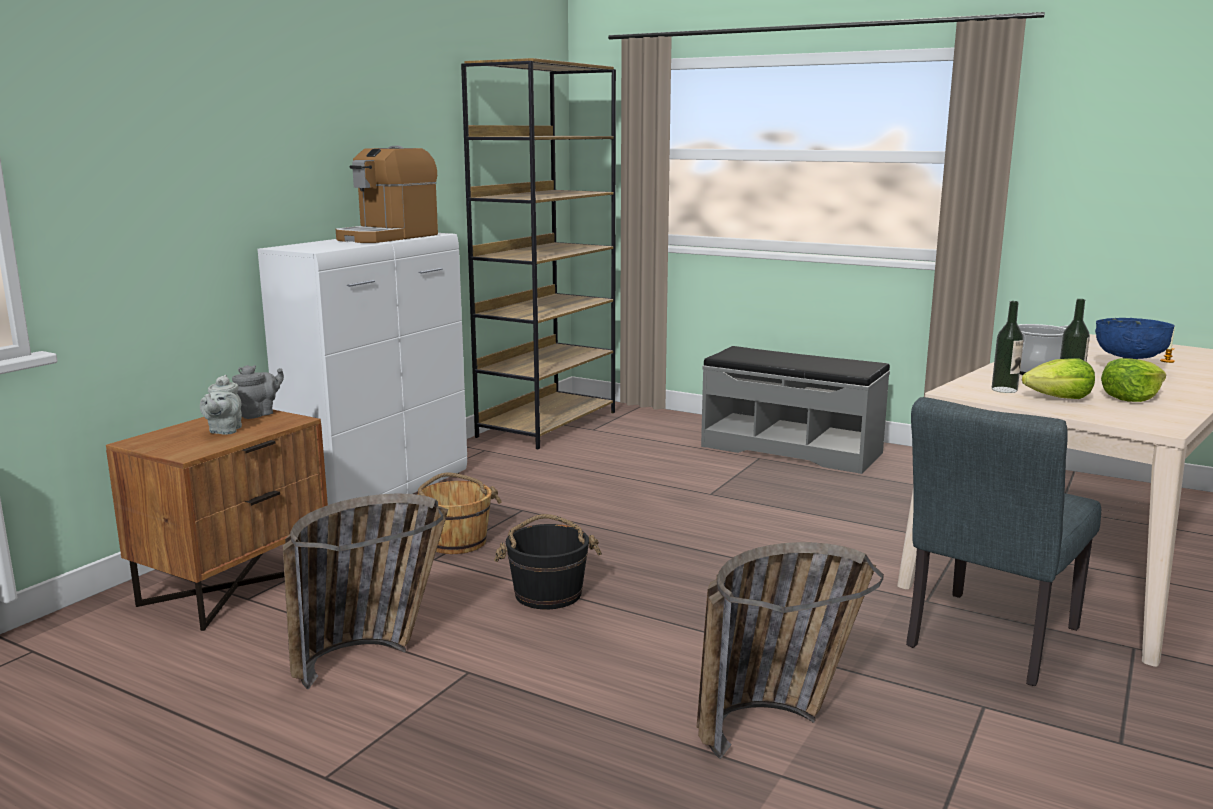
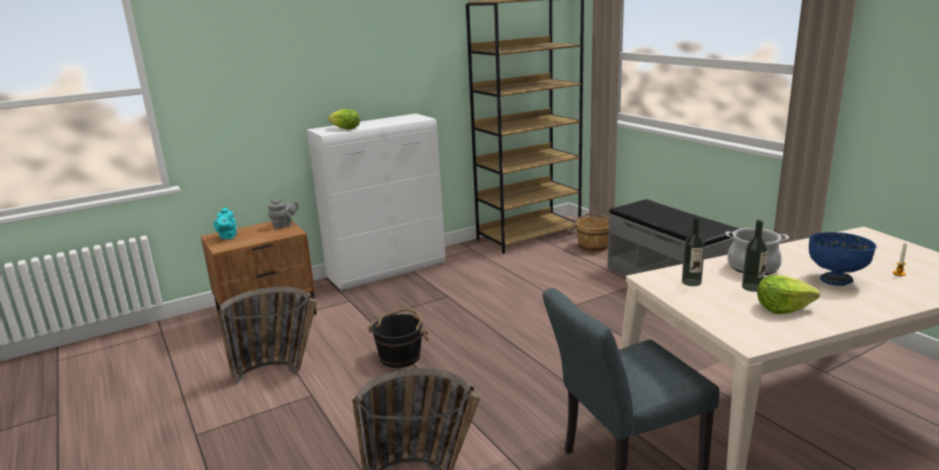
camera: 30 degrees right, 5 degrees up
(171, 440) = (227, 237): none -> turquoise teapot
(224, 431) = (255, 235): grey teapot -> none
(387, 237) = (390, 121): coffee machine -> none
(456, 541) = (391, 311): brown bucket -> brown bucket (593, 246)
(1059, 398) = (719, 298): lettuce -> lettuce (345, 129)

